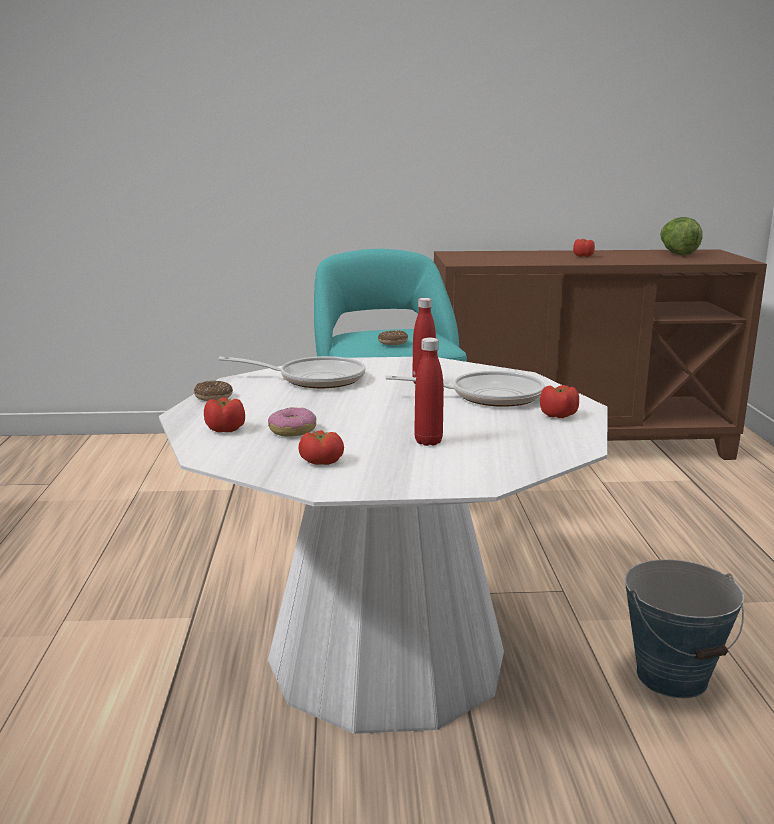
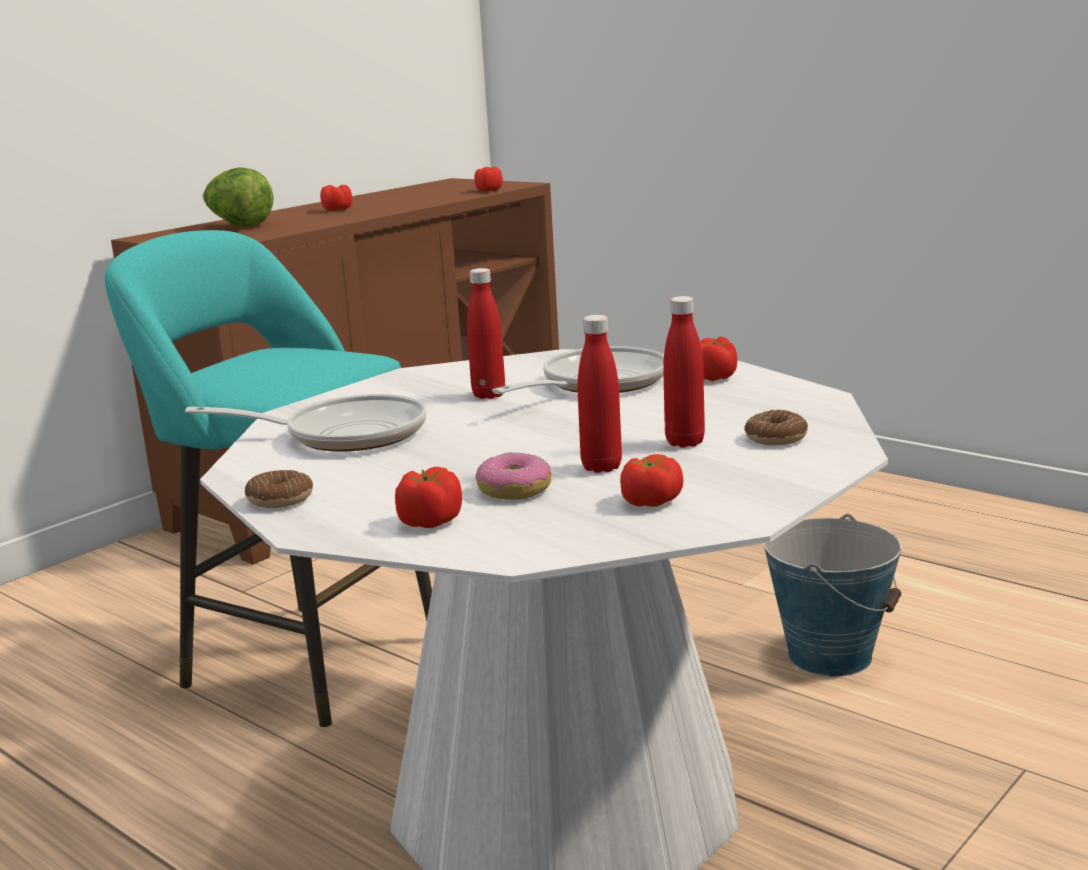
camera: 45 degrees left, 0 degrees up
(314, 379) = (344, 435): frying pan -> frying pan turned 45 degrees clockwise
(355, 436) = (601, 467): none -> red bottle
(393, 342) = (300, 369): donut -> donut (776, 438)
(677, 254) = (430, 189): lettuce -> lettuce (239, 226)
(707, 261) = (489, 190): none -> tomato

